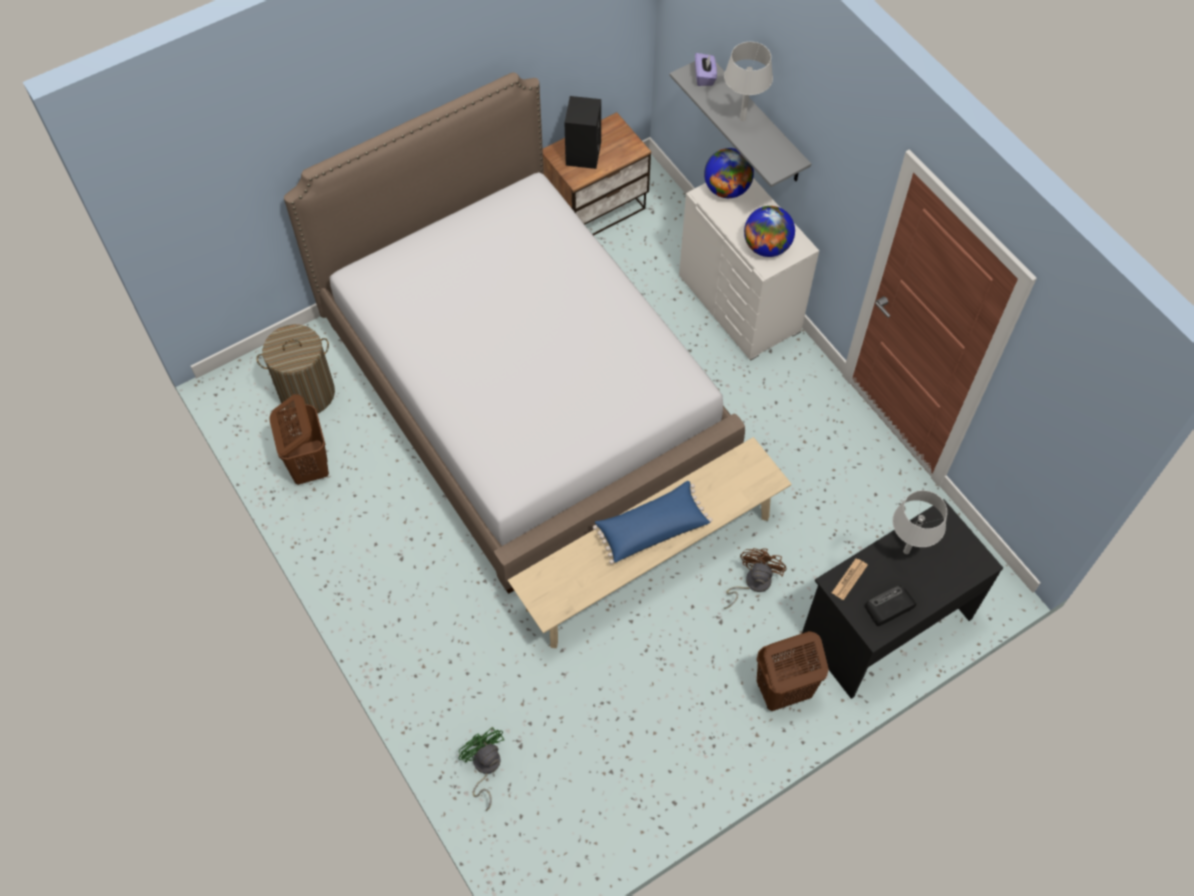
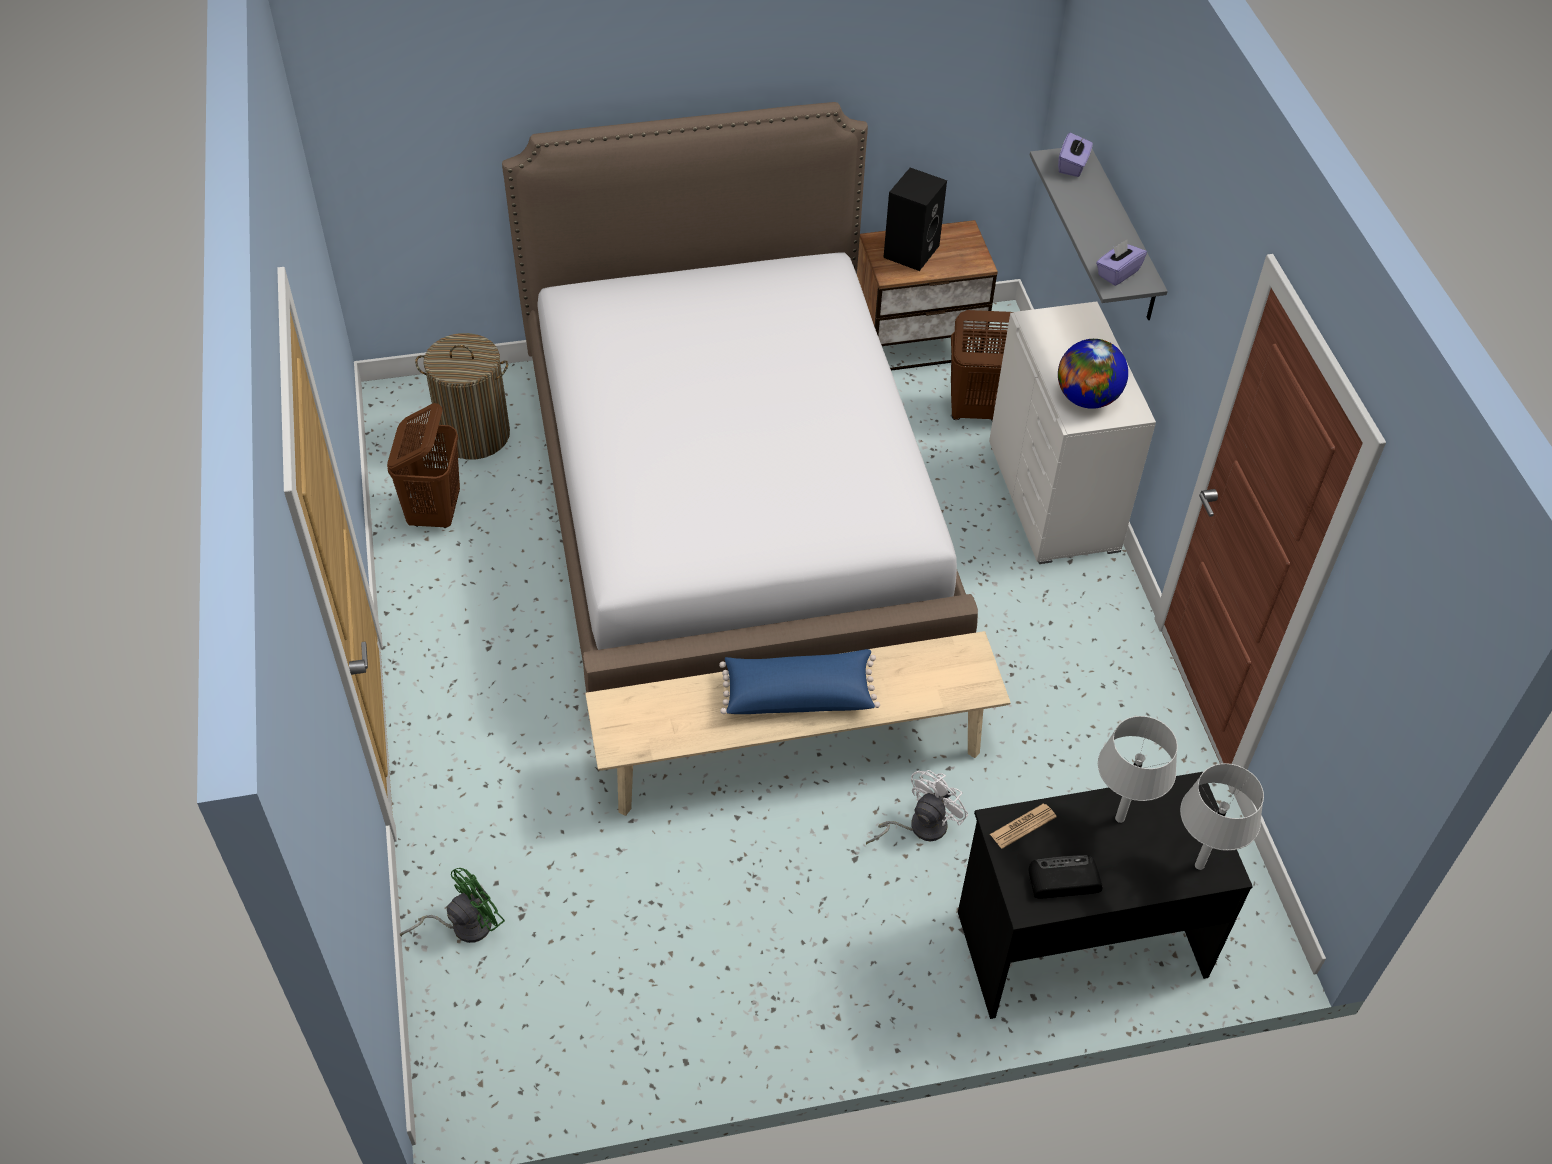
camera: 20 degrees right, 10 degrees down
(484, 767) = (463, 925): green fan -> green fan turned 60 degrees clockwise
(726, 189) = (1065, 322): globe -> none
(742, 119) = (1100, 221): grey table lamp -> grey table lamp (1199, 865)
(752, 583) = (919, 826): brown fan -> white fan
(772, 159) = (1117, 273): none -> purple tissue box
(782, 691) = (899, 974): brown laundry basket -> brown laundry basket (976, 411)

